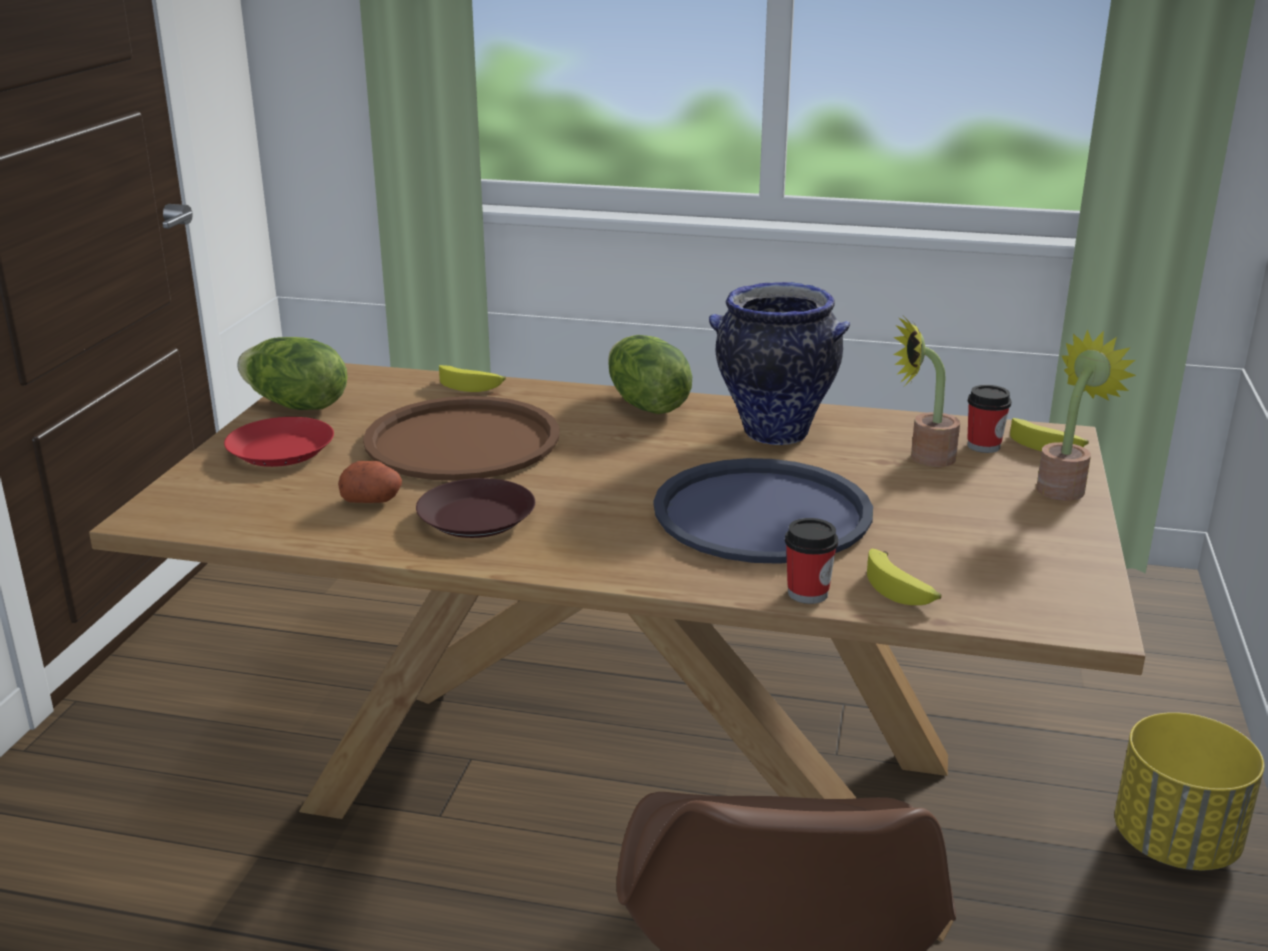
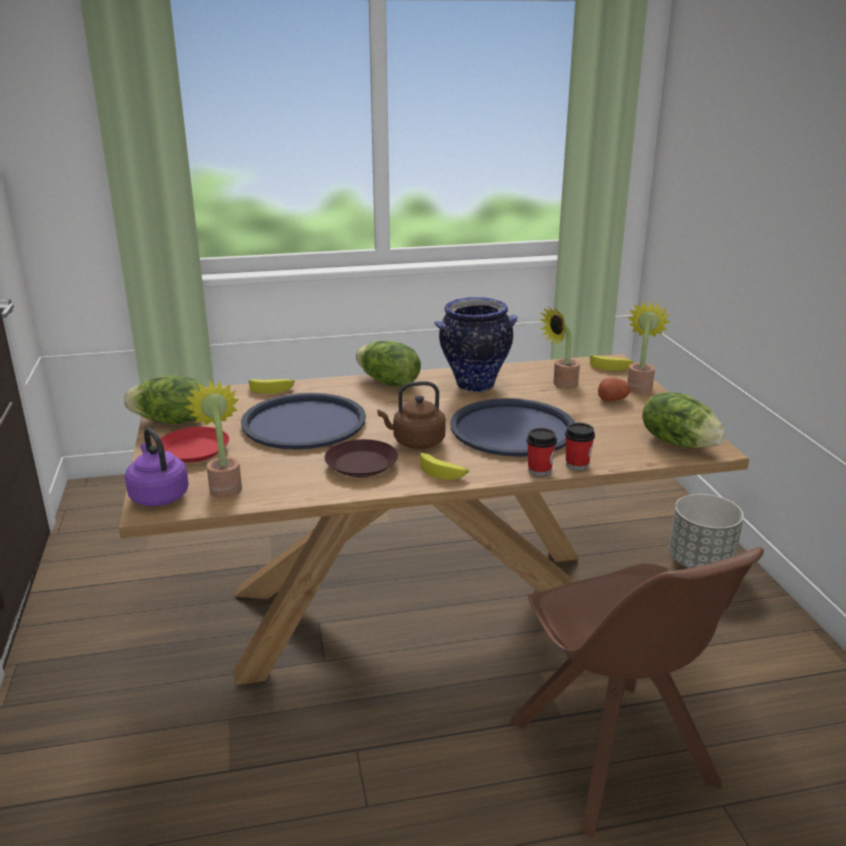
camera: 25 degrees left, 0 degrees up
(175, 501) = (158, 495): none -> purple kettle
(266, 507) = (224, 486): none -> potted plant
(373, 500) = (288, 467): potato -> potato (612, 399)
(462, 441) = (304, 422): brown tray -> blue tray
(589, 502) = (415, 442): none -> brown kettle
(901, 589) = (617, 452): banana -> banana (443, 472)
(983, 446) = (583, 373): cup -> cup (539, 470)
(1033, 597) = (678, 442): none -> lettuce
(1176, 843) = (701, 562): yellow planter -> grey planter

